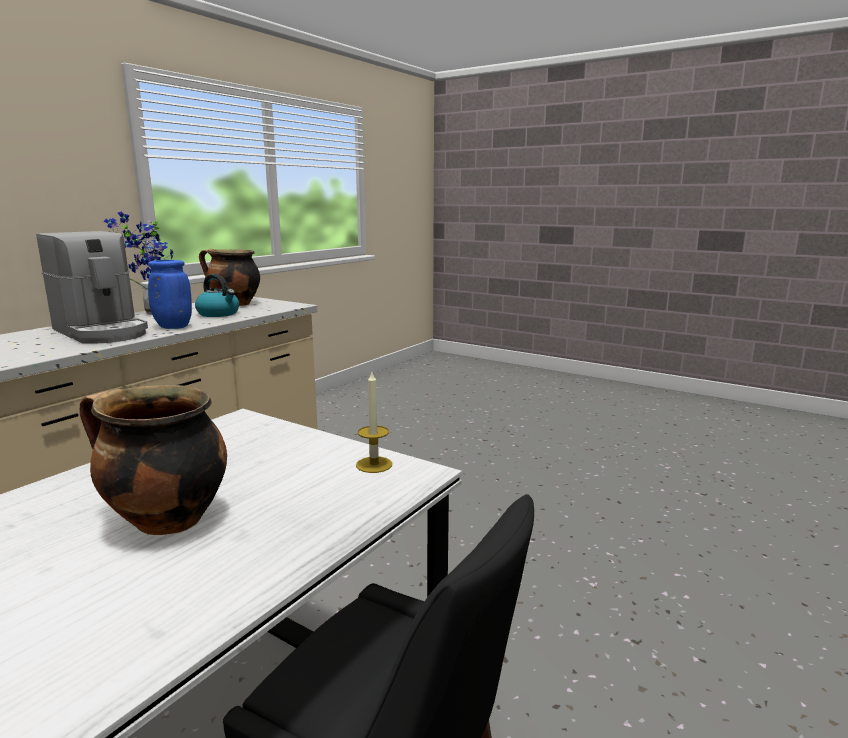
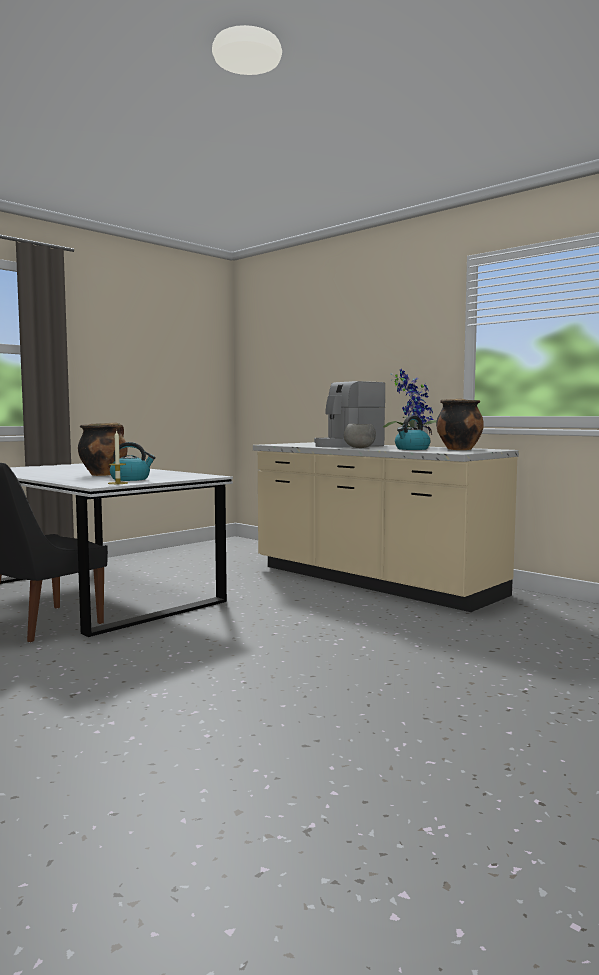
camera: 100 degrees right, 10 degrees down
(172, 327) = (359, 448): blue vase -> grey bowl
(296, 468) = (131, 479): none -> kettle

